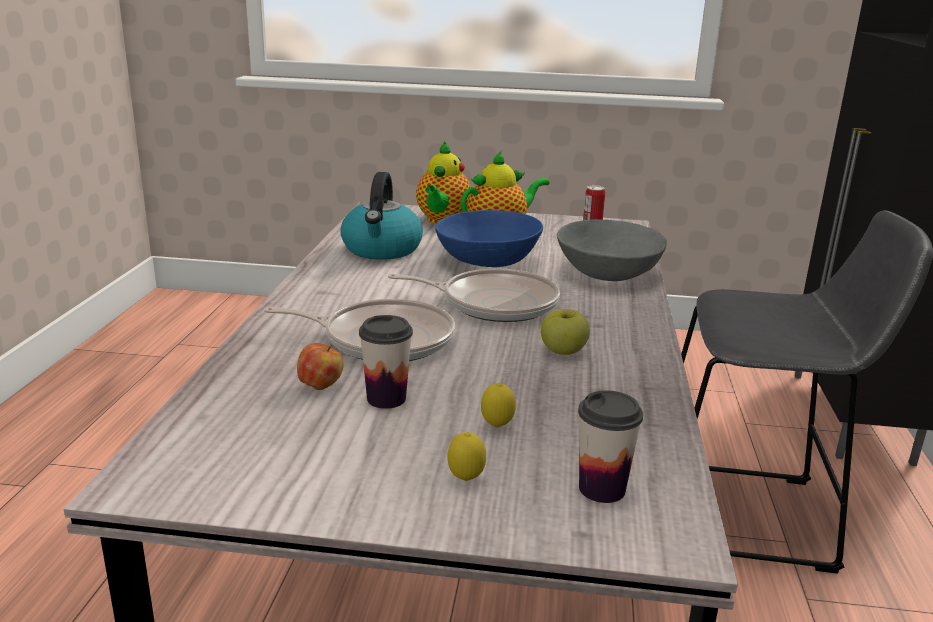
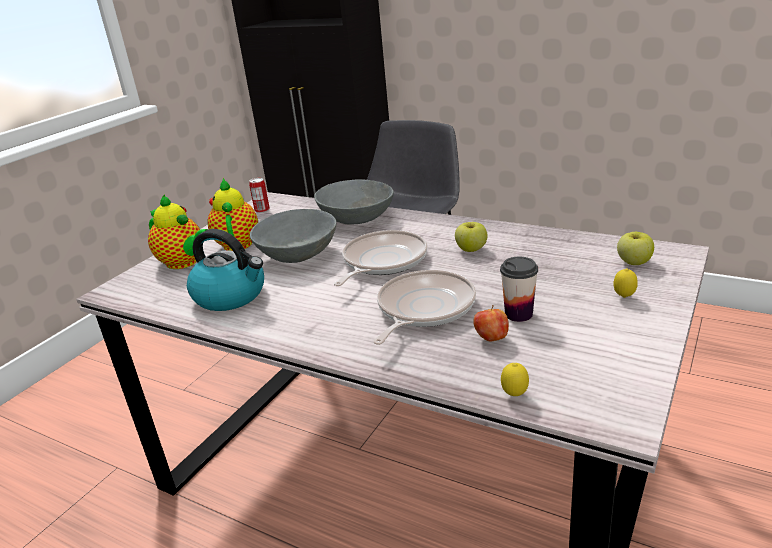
camera: 65 degrees left, 5 degrees up
(488, 261) = (297, 254): blue bowl -> grey bowl
(497, 427) = (564, 281): lemon -> lemon (514, 395)
(602, 489) = (634, 262): cup -> apple

